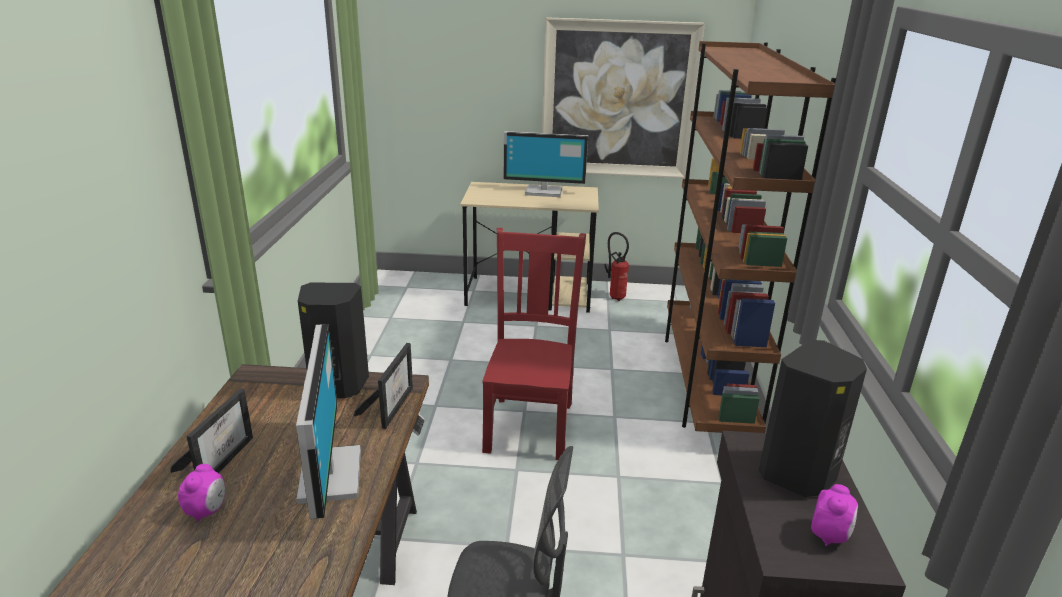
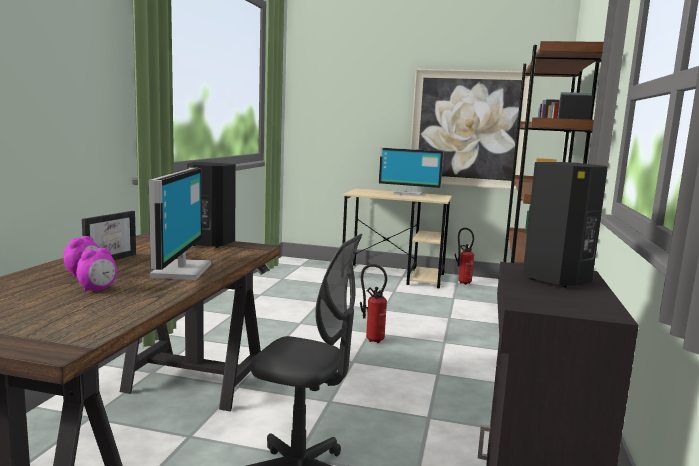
camera: 10 degrees right, 15 degrees down
(391, 405) = (245, 252): picture frame -> none
(530, 424) = (372, 339): red chair -> fire extinguisher
(829, 535) = (574, 301): alarm clock -> alarm clock (98, 289)

